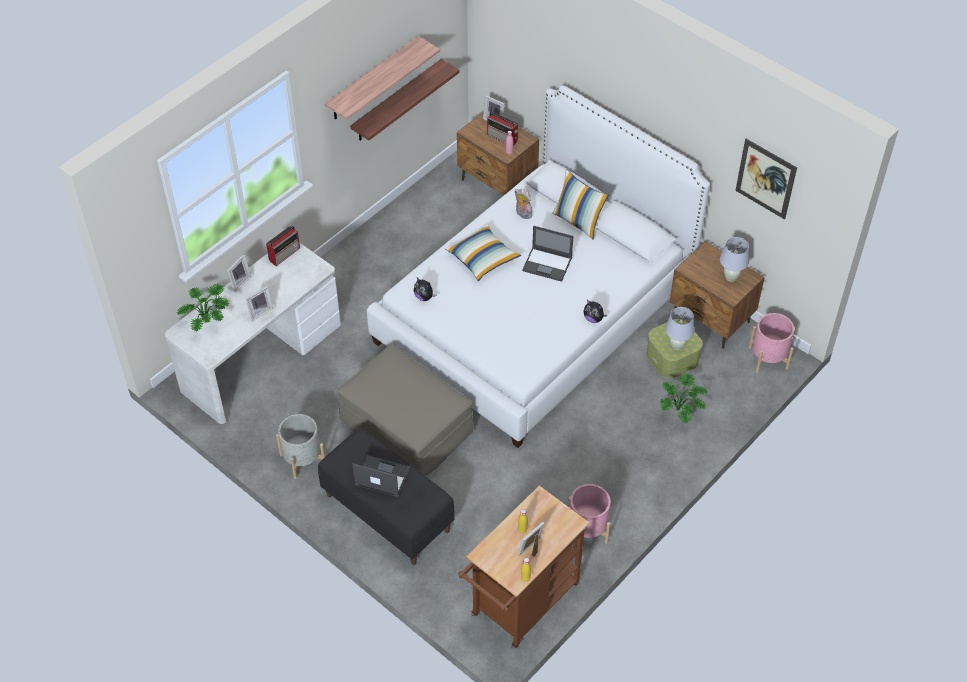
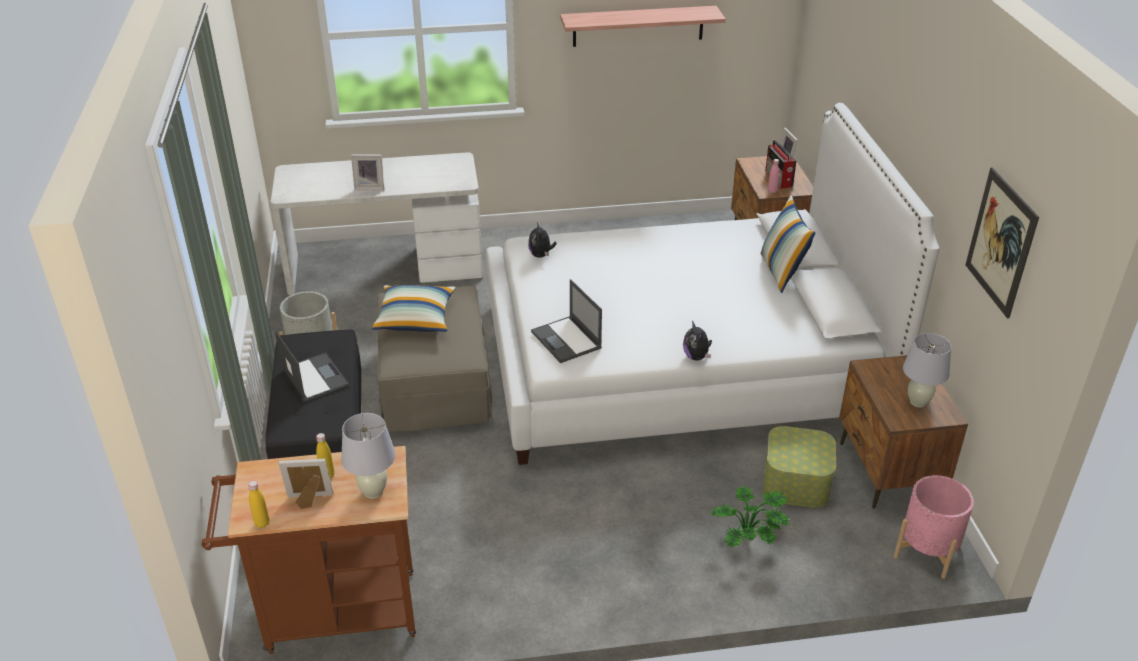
camera: 40 degrees right, 15 degrees down
(208, 320) = (322, 173): potted plant -> none
(239, 282) = (384, 162): picture frame -> none
(285, 254) = (449, 161): radio -> none
(397, 101) = (671, 80): shelf -> none
(482, 258) = (638, 254): pillow -> pillow (415, 319)
(522, 214) = (726, 240): plush toy -> none
(548, 264) = (702, 289): laptop -> laptop (566, 340)
(587, 529) = (496, 588): pink planter -> none
(677, 346) = (796, 457): white table lamp -> white table lamp (373, 491)

